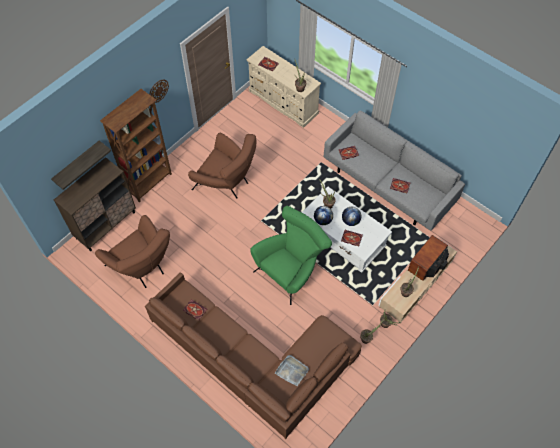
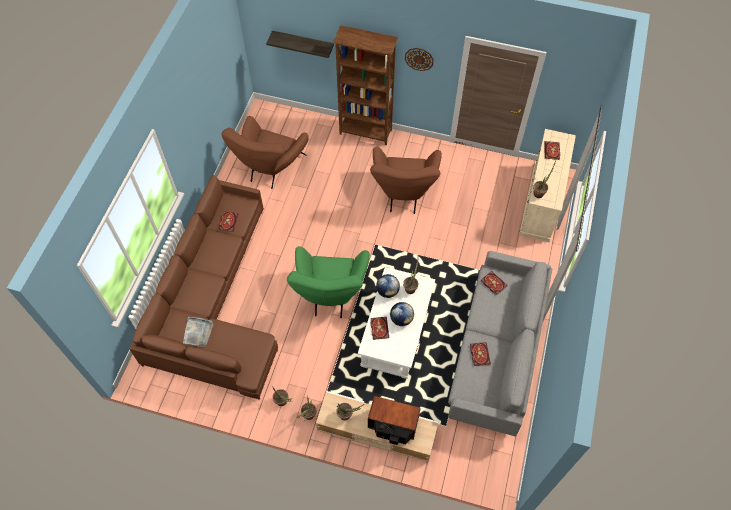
camera: 65 degrees right, 0 degrees up
(106, 225) = (301, 121): brown cabinet -> none
(291, 269) = (331, 296): green armchair -> green armchair turned 75 degrees clockwise

